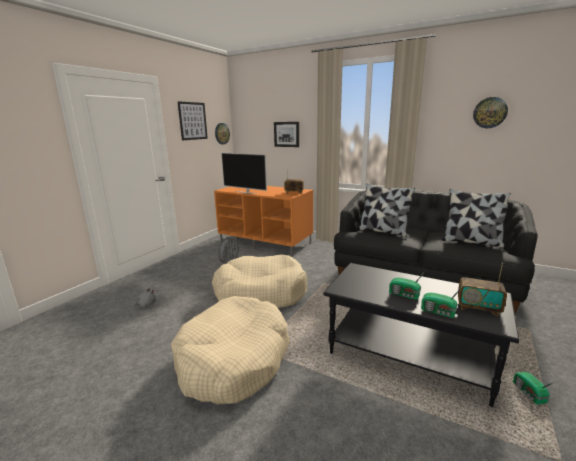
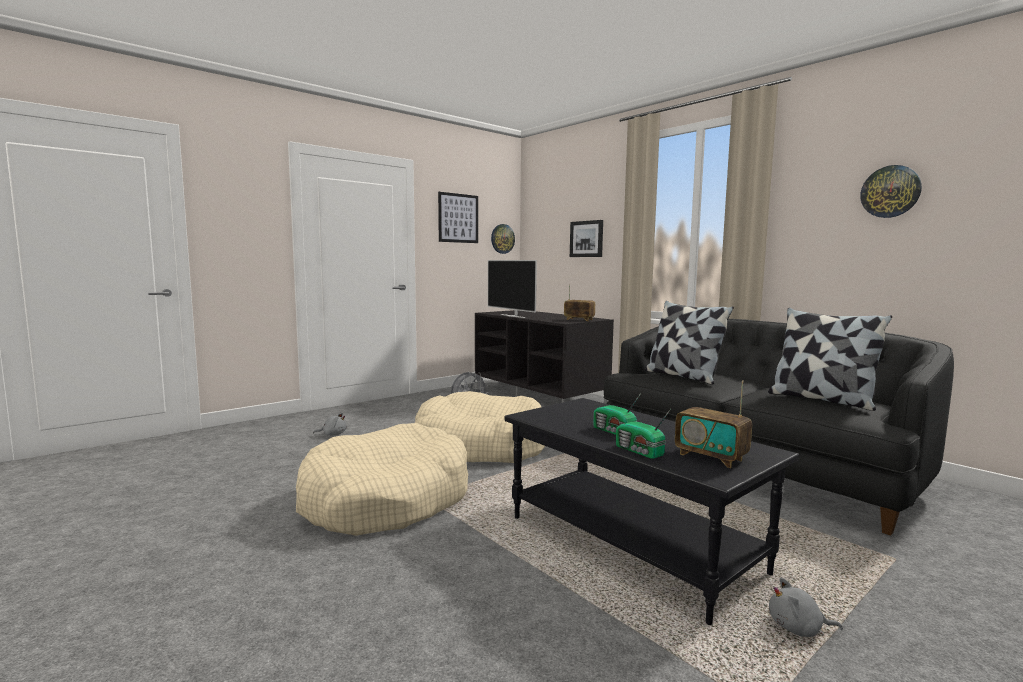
camera: 20 degrees right, 10 degrees down
(266, 242) = (540, 396): orange tv stand -> black tv stand
(529, 394) = (798, 629): radio -> grey plush toy

